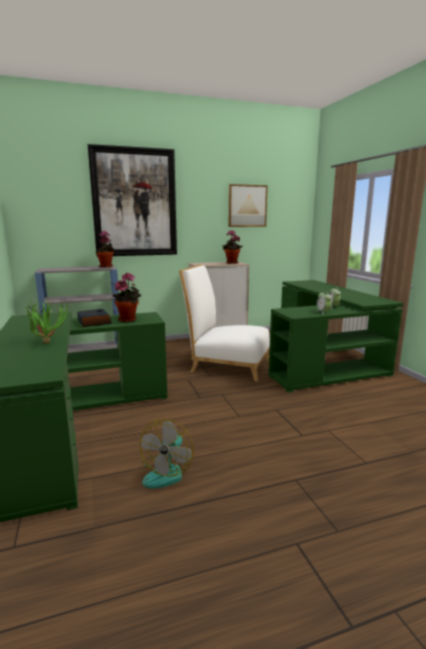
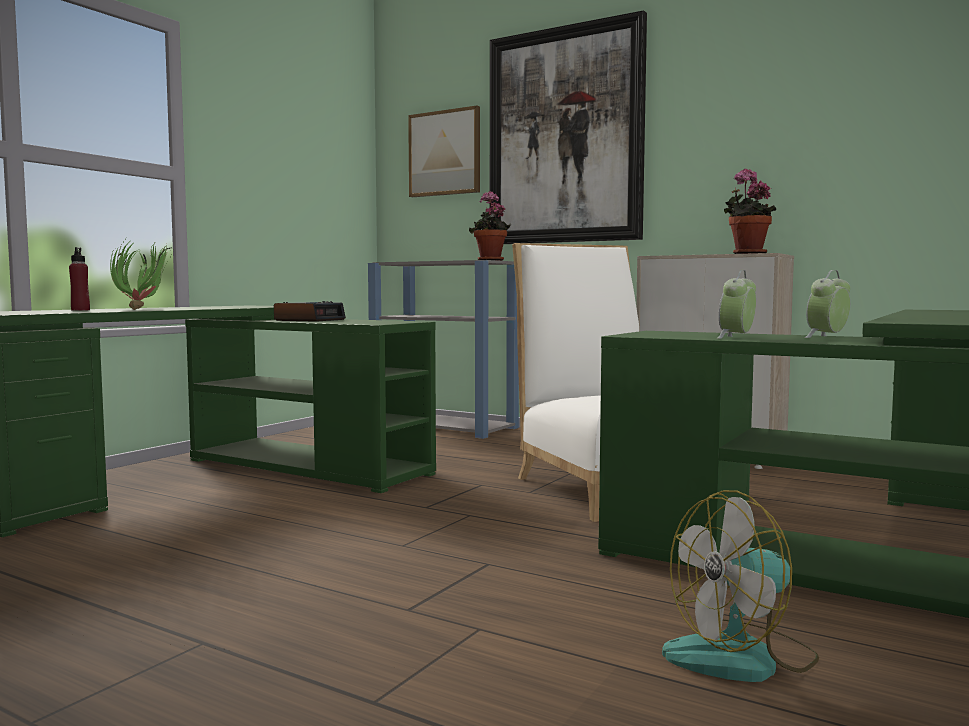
camera: 50 degrees right, 10 degrees down
(19, 353) = (80, 310): none -> red bottle
(129, 319) = (355, 321): potted plant -> none
(167, 472) = (135, 552): fan -> fan (742, 657)
(247, 206) = (835, 110): picture -> picture (445, 153)

